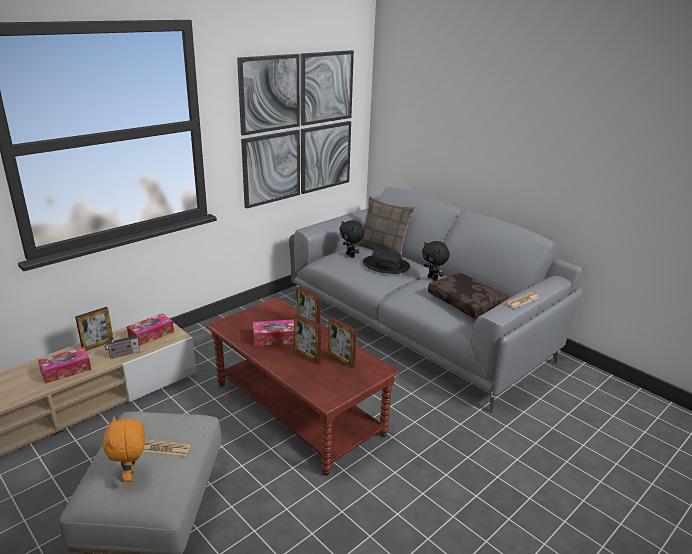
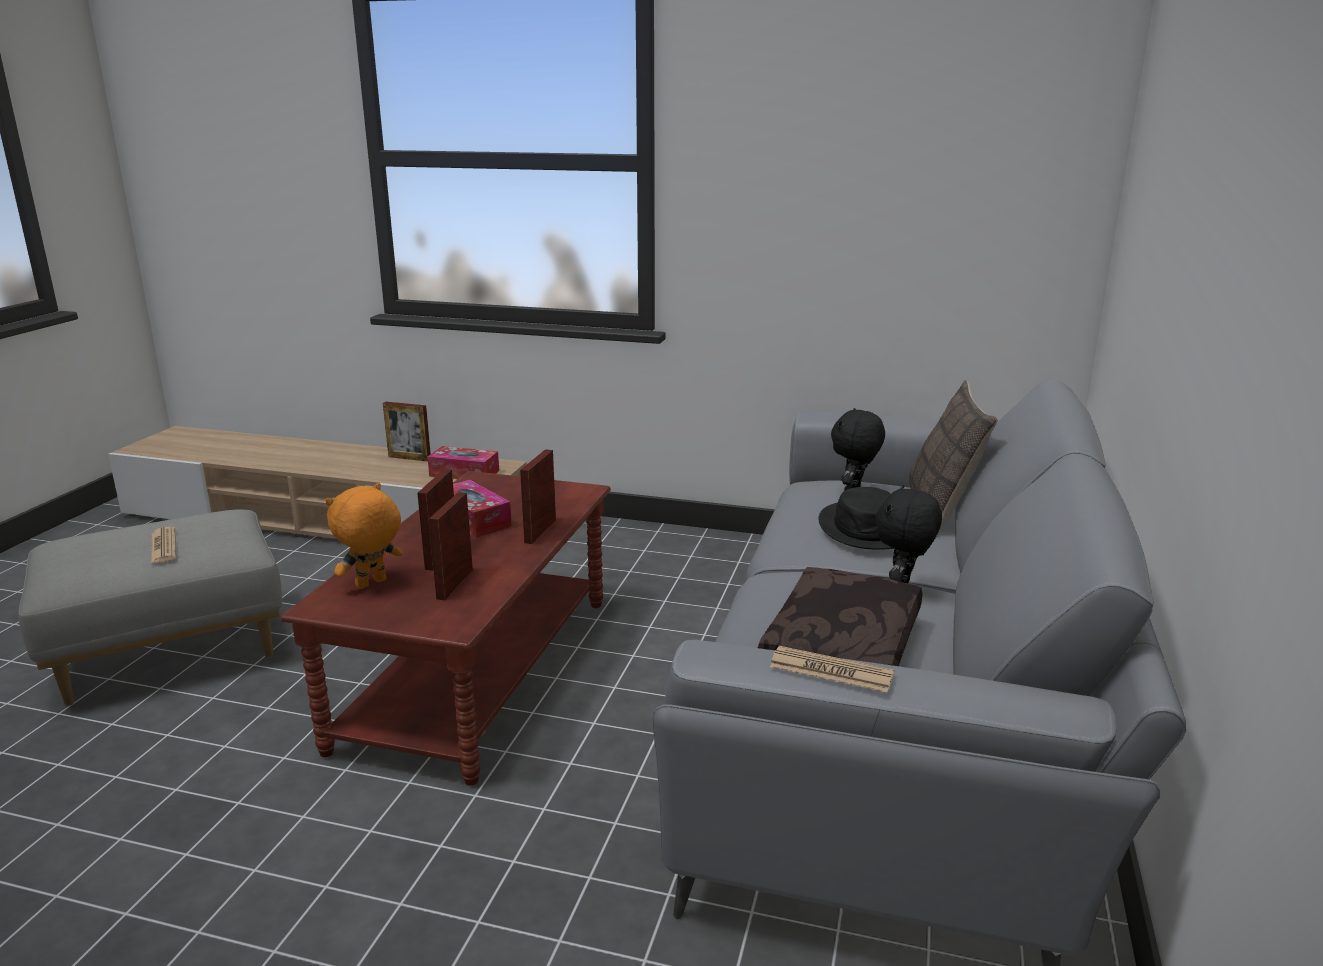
camera: 60 degrees right, 5 degrees down
(66, 370) = (339, 464): tissue box -> none
(123, 354) = (401, 476): radio -> none
(131, 475) = (101, 547): orange plush toy -> orange plush toy (371, 584)
(299, 127) = (880, 205): picture -> none

